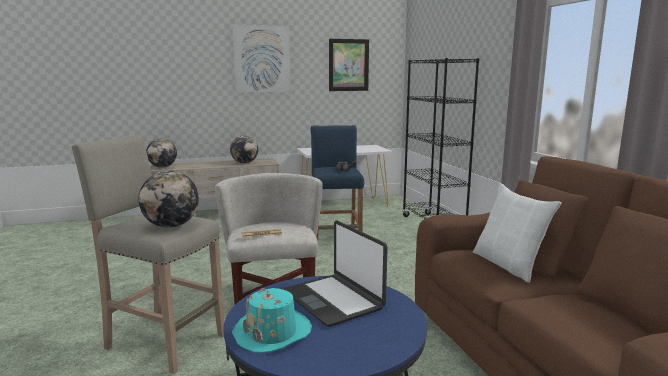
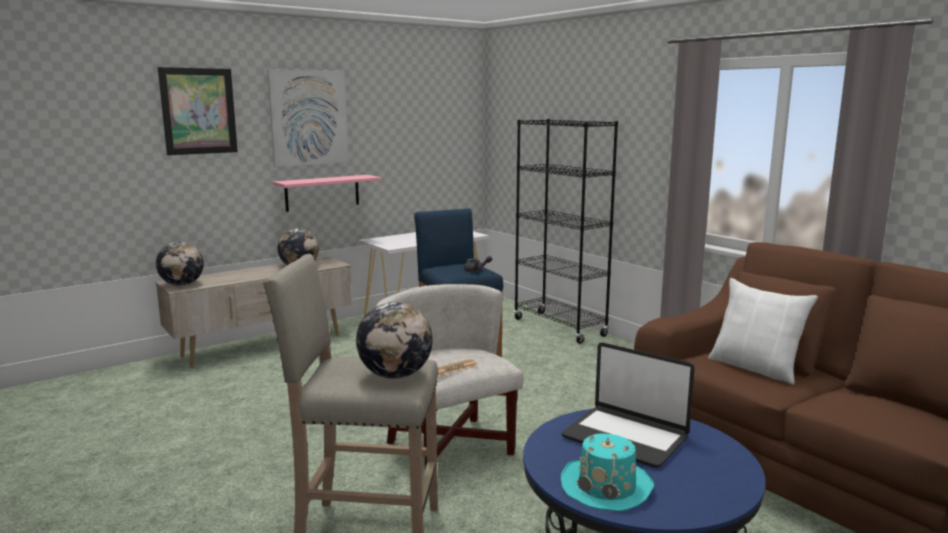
camera: 20 degrees left, 0 degrees up
(270, 113) = (322, 192): none -> pink shelf
(348, 65) = (420, 123): picture -> picture (198, 111)

